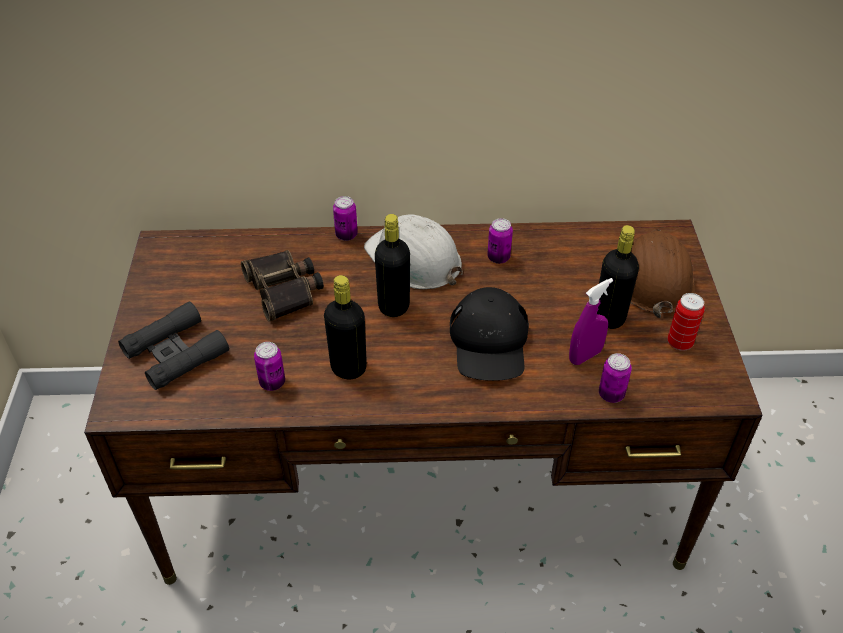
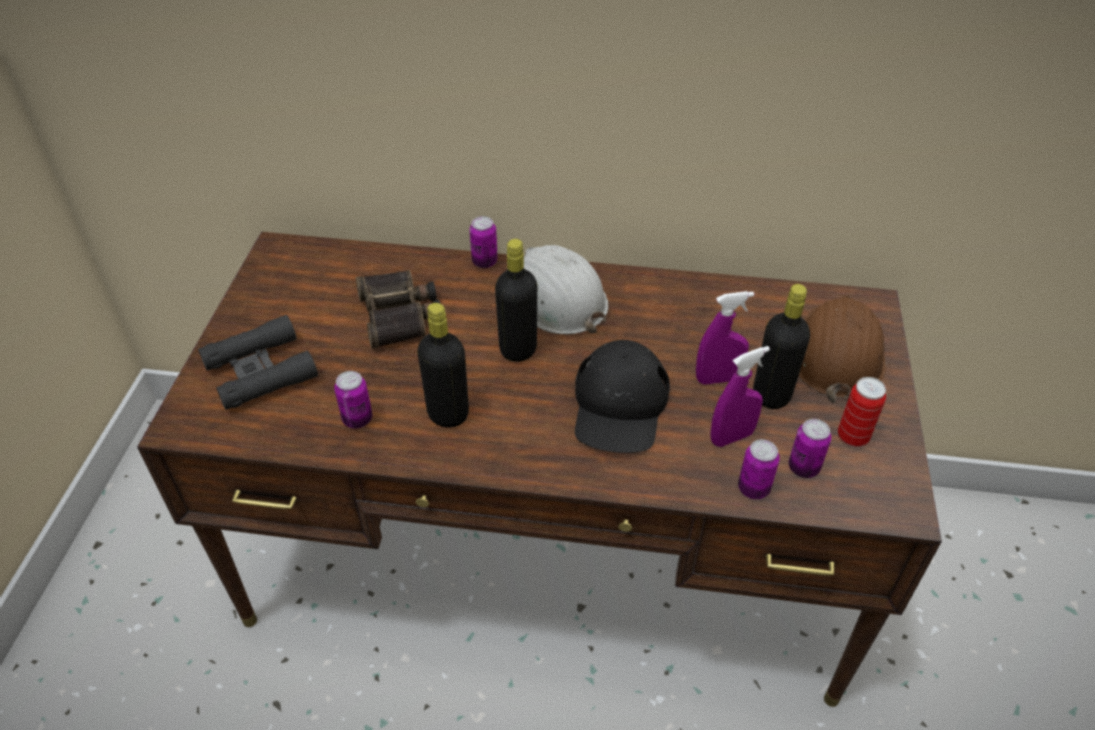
camera: 10 degrees right, 0 degrees up
(498, 257) = (653, 308): can -> can (803, 468)
(563, 310) = (717, 379): none -> purple spray bottle

